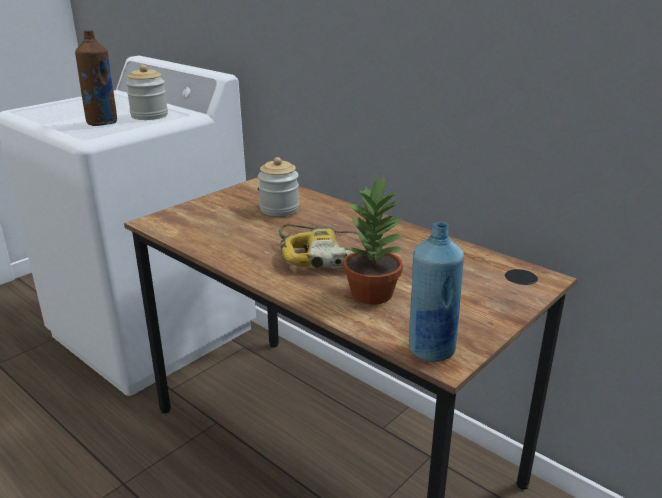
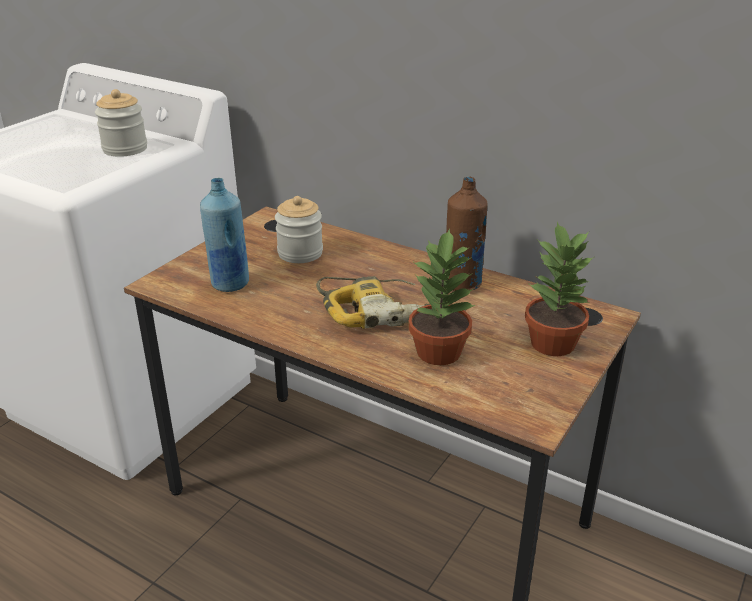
camera: 10 degrees left, 5 degrees up
(102, 123) = (72, 164): brown bottle -> brown bottle (462, 284)
(430, 350) = (518, 412): blue bottle -> blue bottle (229, 284)
(483, 296) = (553, 343): none -> potted plant

